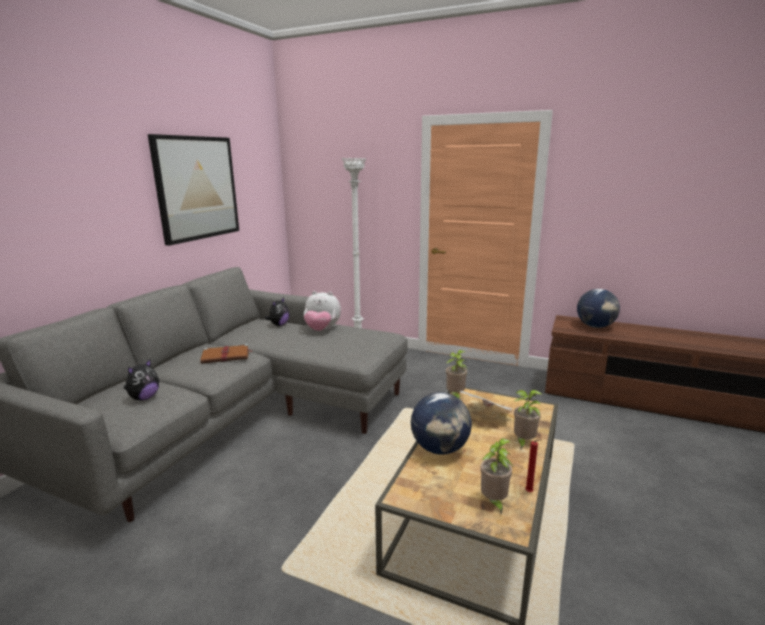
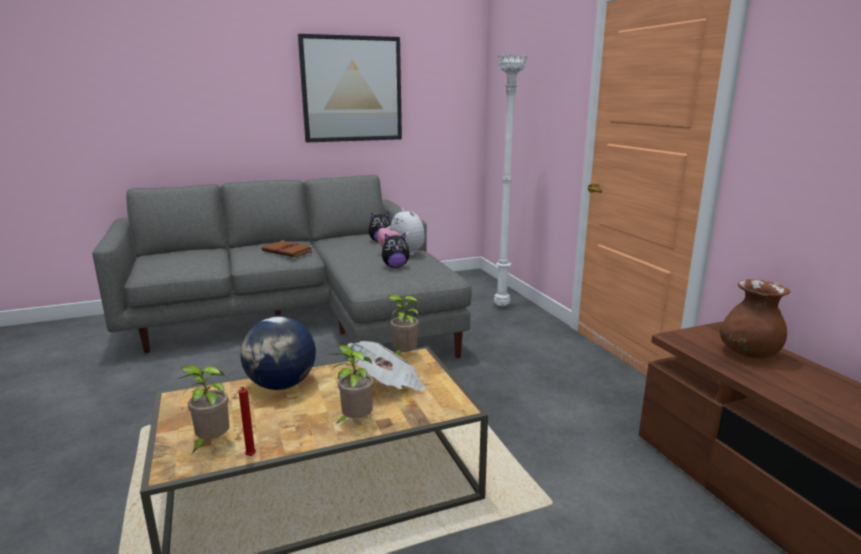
camera: 45 degrees right, 0 degrees up
(144, 398) = (187, 260): plush toy -> plush toy (395, 266)
(595, 326) = (748, 354): globe -> brown vase

